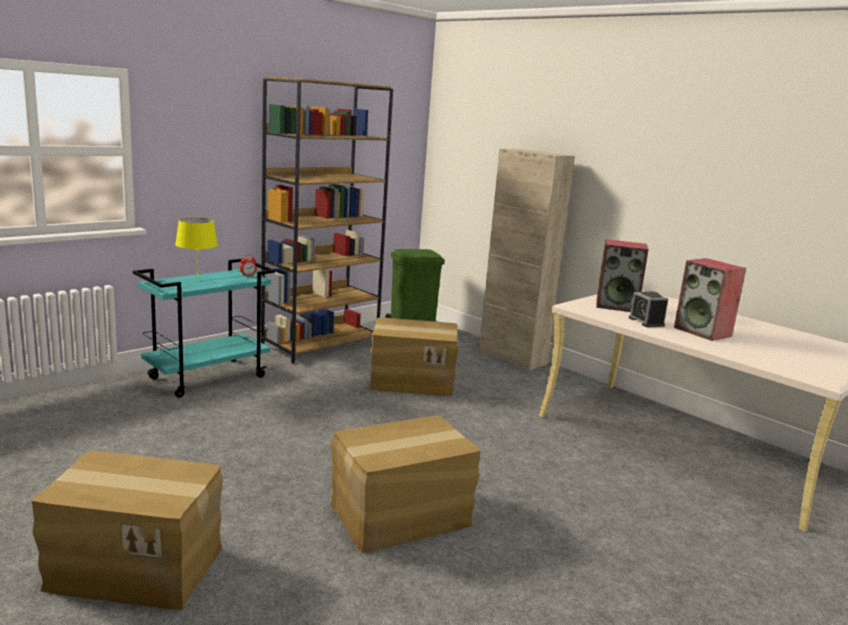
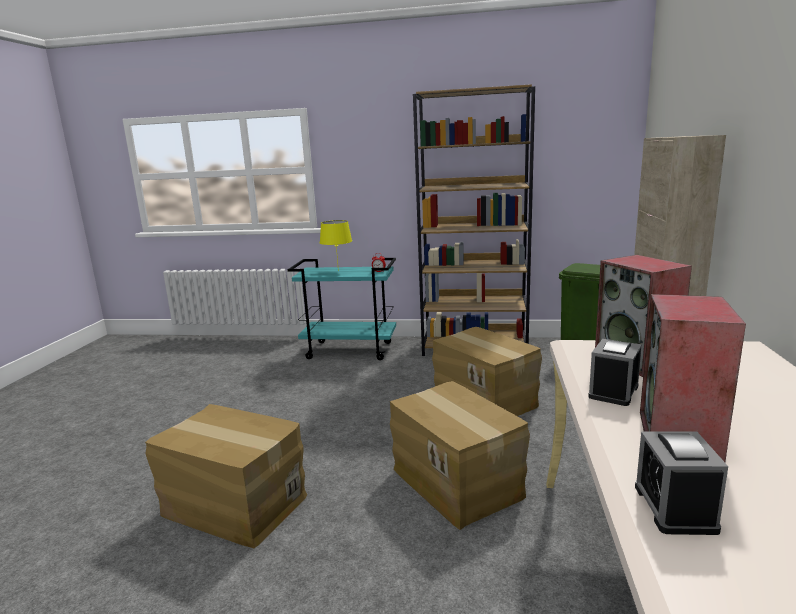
camera: 55 degrees right, 0 degrees up
(137, 566) = (87, 451): cardboard box -> cardboard box (457, 482)
(755, 353) = (674, 508): none -> alarm clock

